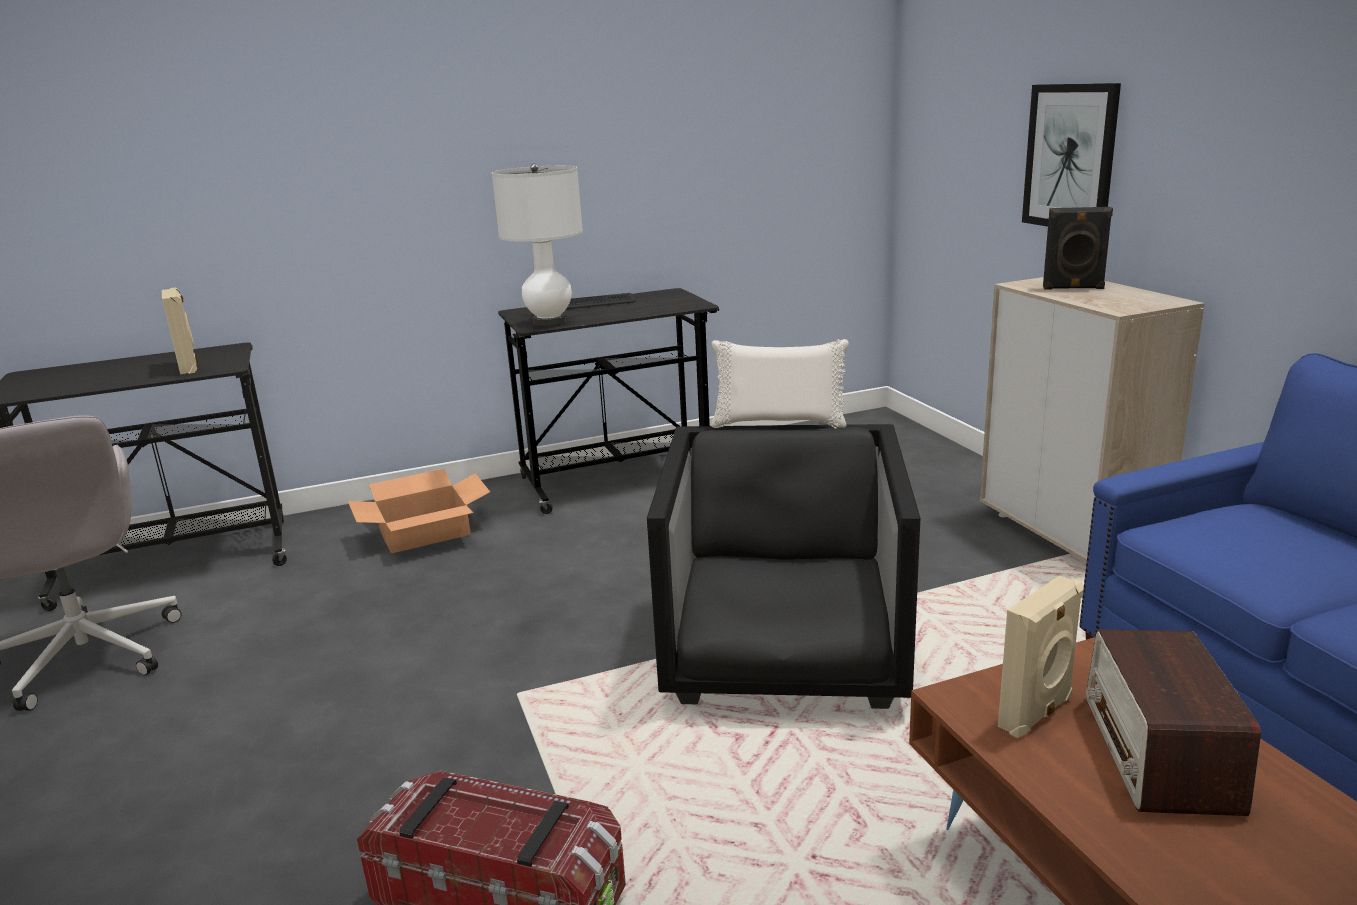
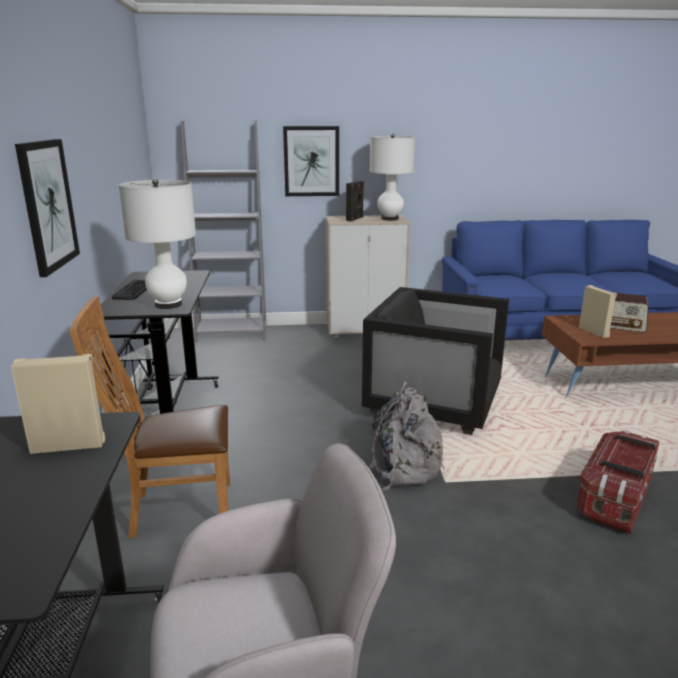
camera: 75 degrees left, 0 degrees up
(425, 532) = (175, 510): cardboard box -> brown chair
(450, 182) = (47, 205): none -> picture
(548, 650) = (400, 468): none -> grey backpack
(779, 423) = (386, 300): white pillow -> none
(912, 443) = (232, 334): none -> grey bookcase
(1128, 302) = (390, 219): none -> white table lamp

